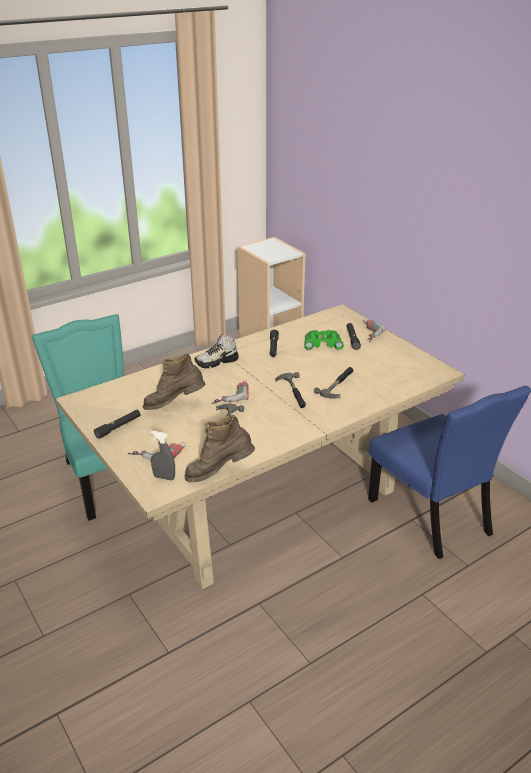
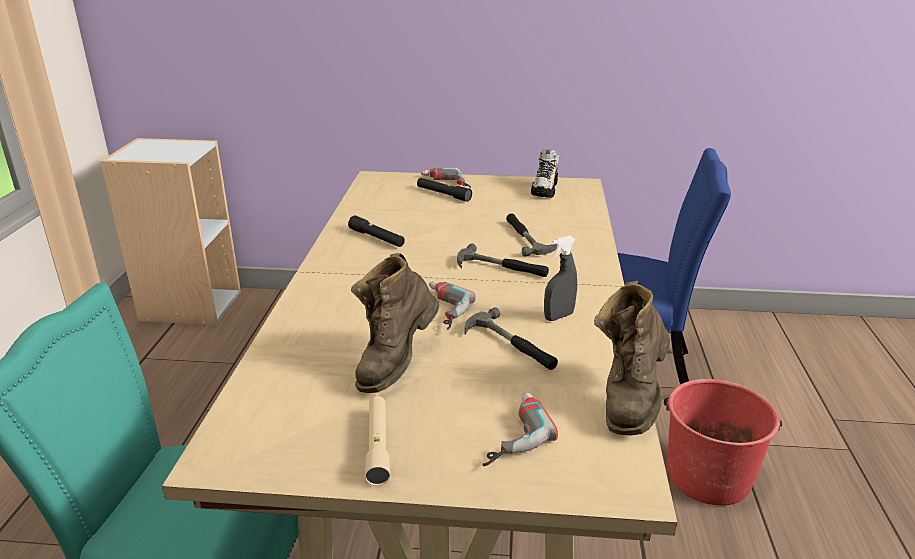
camera: 50 degrees left, 5 degrees down
(118, 427) = (378, 445): black flashlight -> beige flashlight
(164, 477) = (590, 457): grey spray bottle -> grey spray bottle (558, 316)
(217, 362) = (340, 285): shoe -> shoe (545, 189)
(322, 343) = (422, 210): green binoculars -> none
(374, 592) = (708, 475): none -> red bucket

